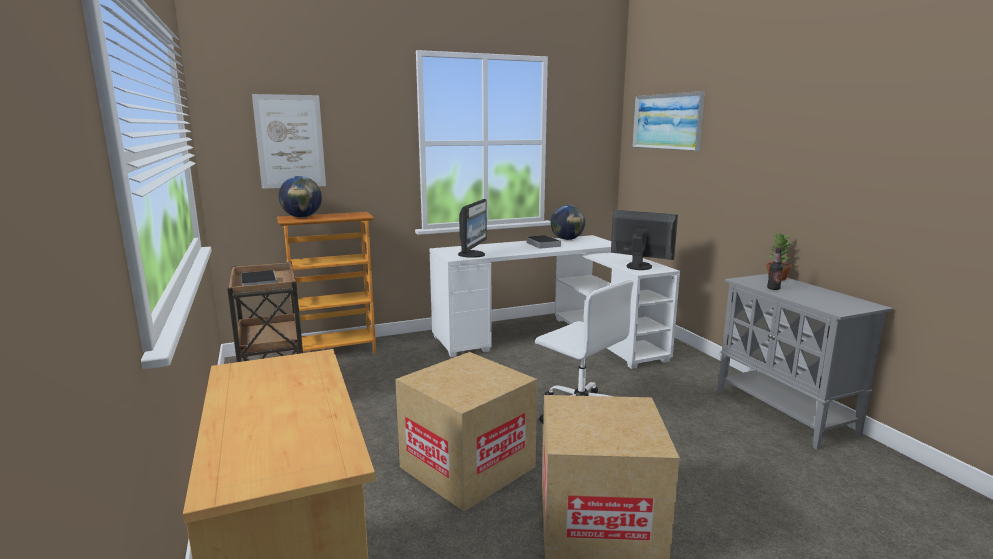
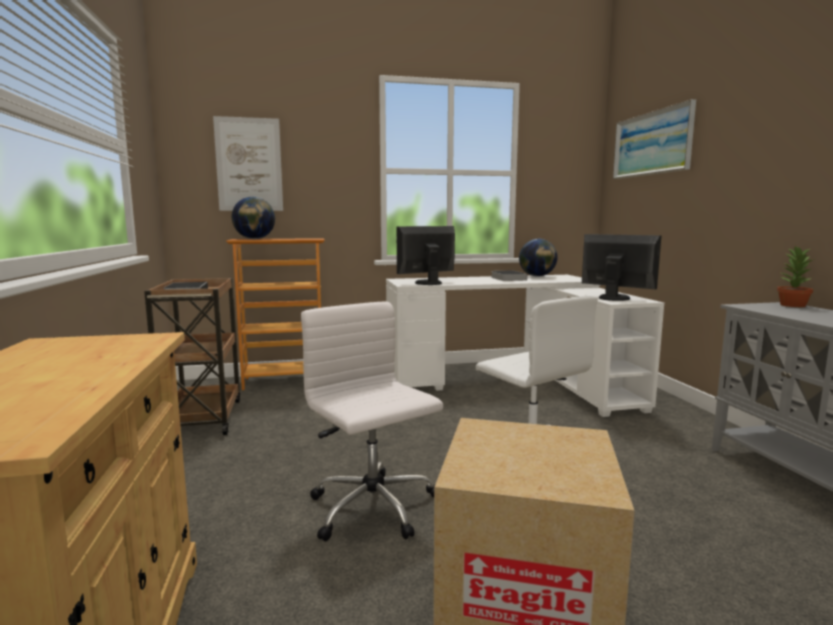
camera: 10 degrees right, 5 degrees down
(467, 467) = (374, 508): cardboard box -> white office chair
(472, 254) = (427, 283): monitor -> monitor turned 150 degrees counterclockwise
(773, 288) = (788, 313): bottle -> none

